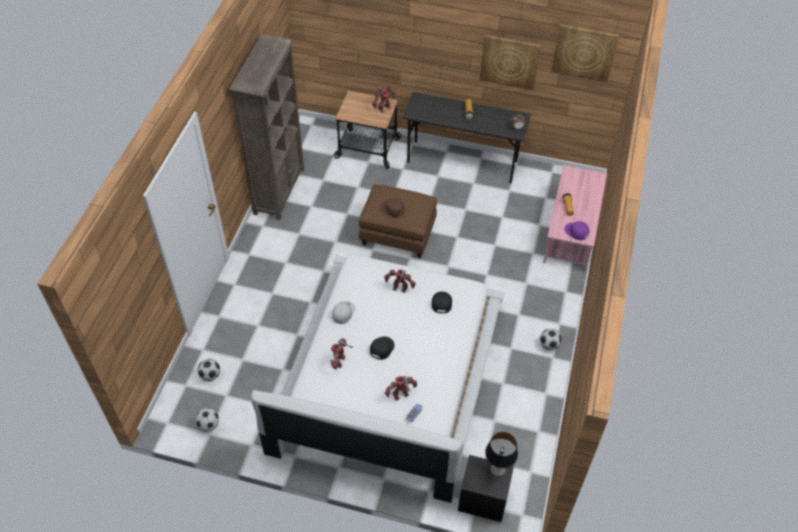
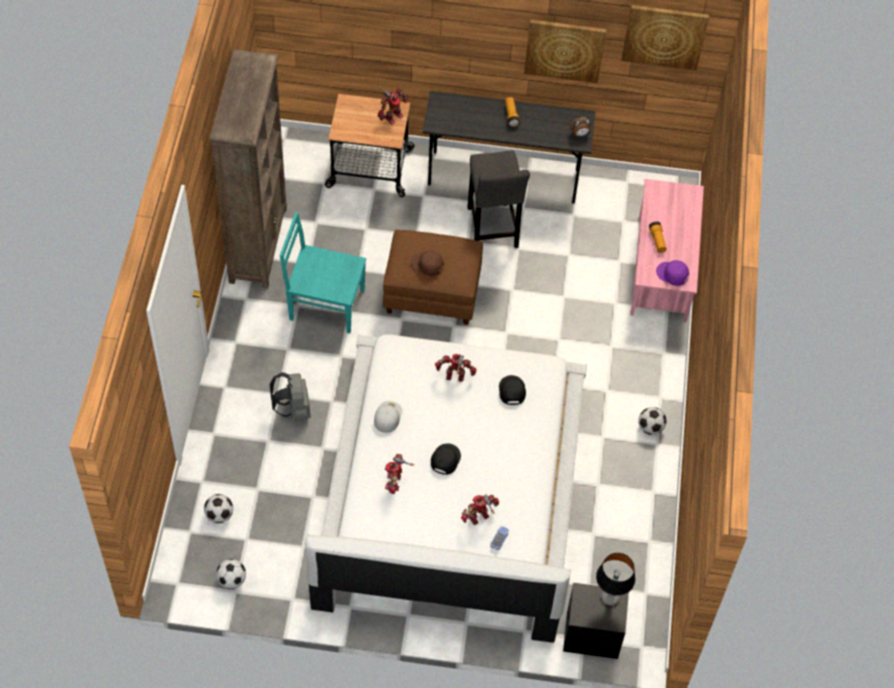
camera: 10 degrees left, 5 degrees up
(281, 305) = (293, 409): none -> grey backpack
(318, 234) = (325, 304): none -> turquoise chair
(448, 196) = (492, 230): none -> grey stool

